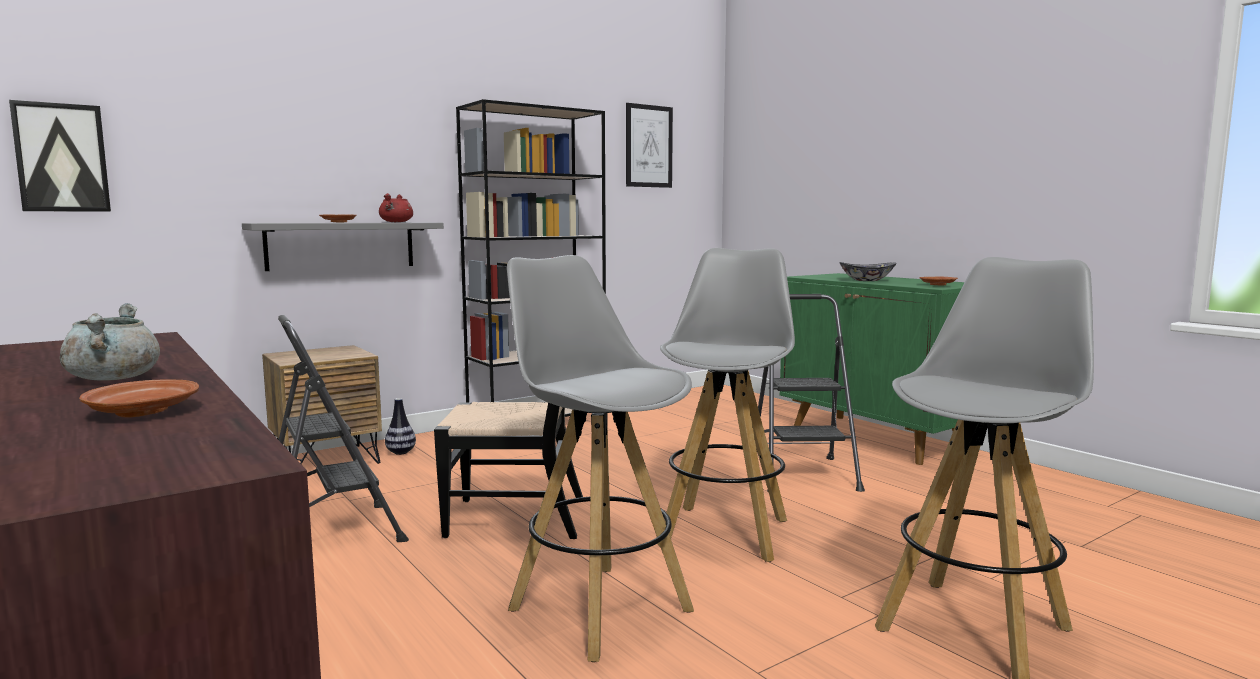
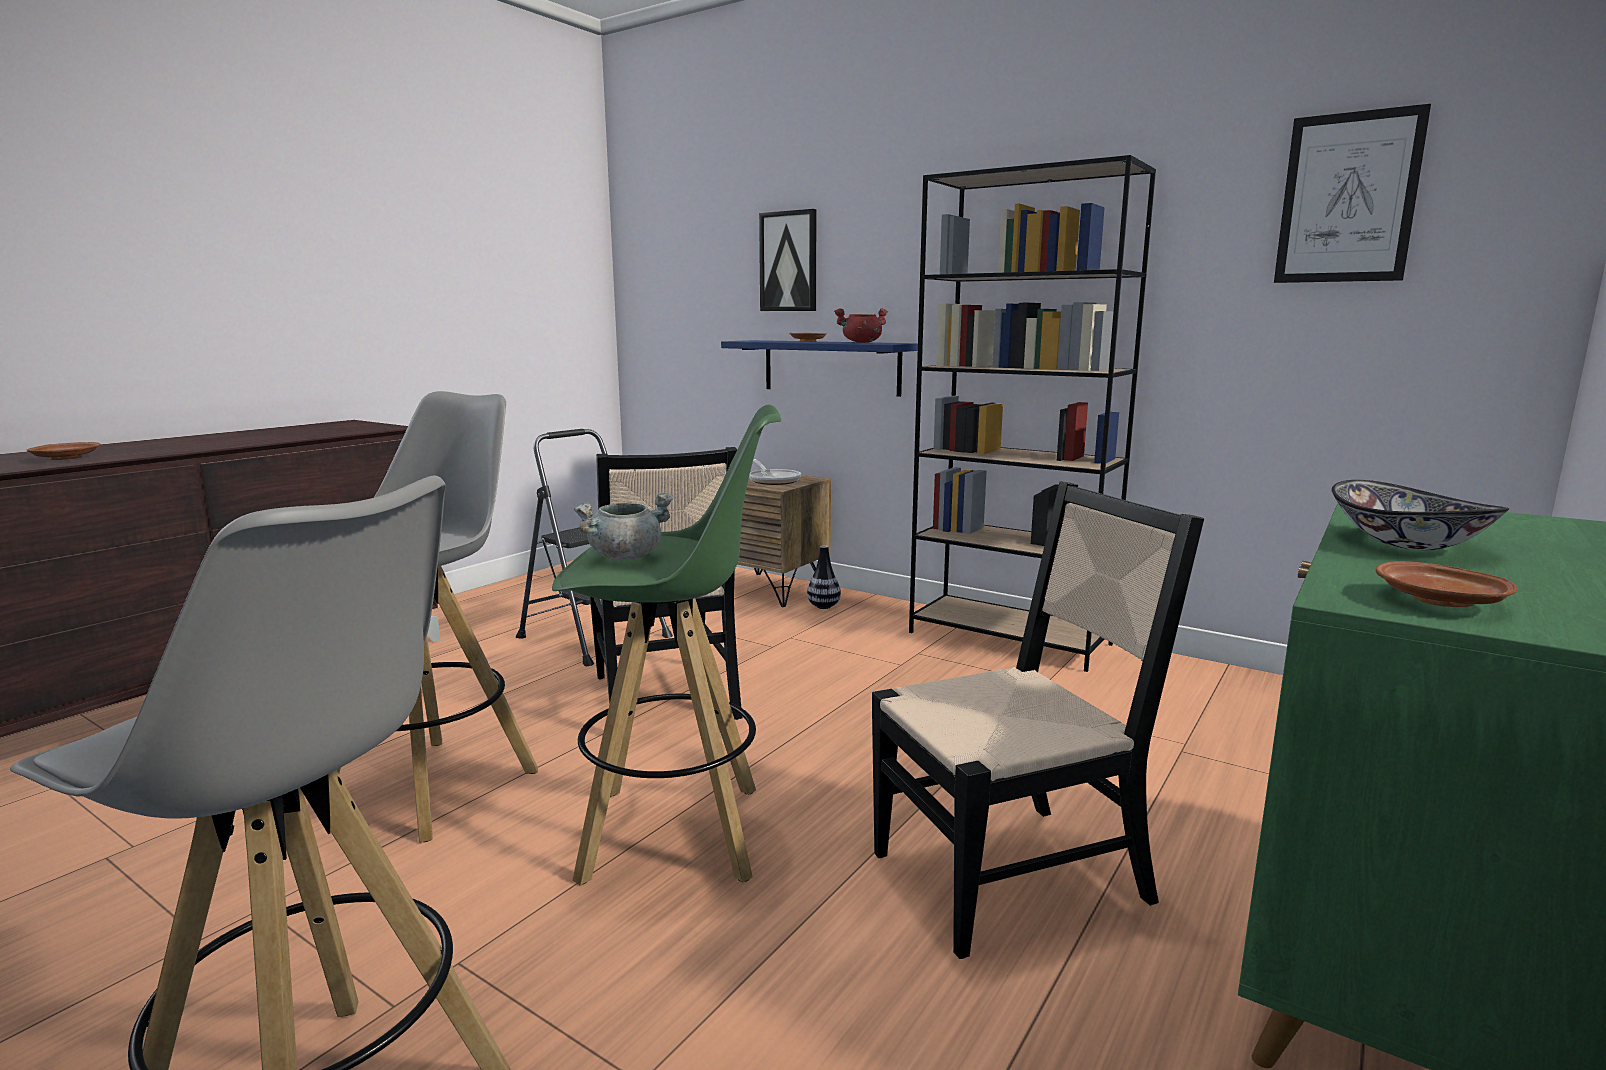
camera: 70 degrees right, 5 degrees up
(61, 158) = (650, 284): picture -> picture (789, 261)
(113, 378) = (197, 444): grey cooking pot -> grey cooking pot (626, 557)
(327, 354) = (773, 480): none -> frying pan
(341, 245) = (831, 367): grey shelf -> blue shelf
(726, 531) = (677, 833): grey stool -> green stool
(802, 472) = (1009, 877): black step ladder -> chair

